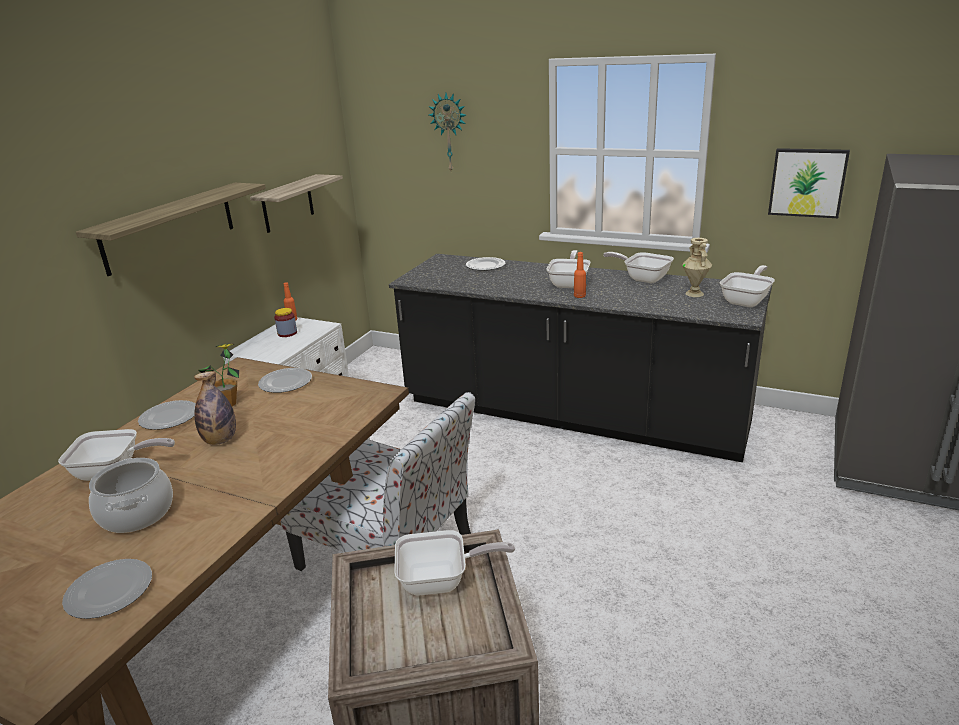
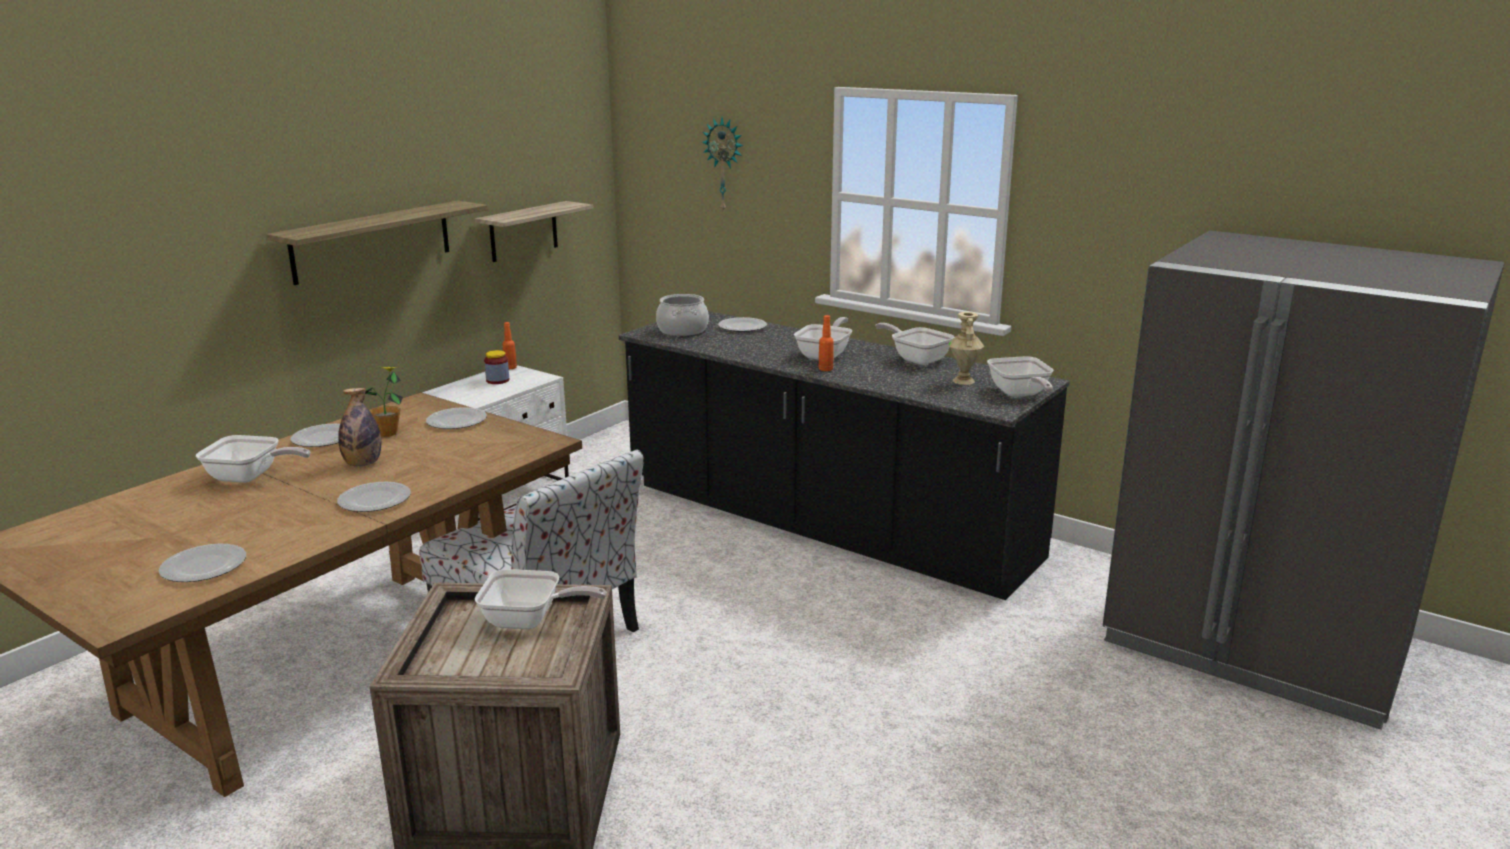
camera: 10 degrees right, 5 degrees down
(137, 513) = (255, 513): cooking pot -> cooking pot (683, 330)
(251, 479) = (375, 500): none -> plate
(747, 300) = (1020, 394): frying pan -> frying pan turned 120 degrees clockwise
(807, 182) = (1120, 258): picture -> none

